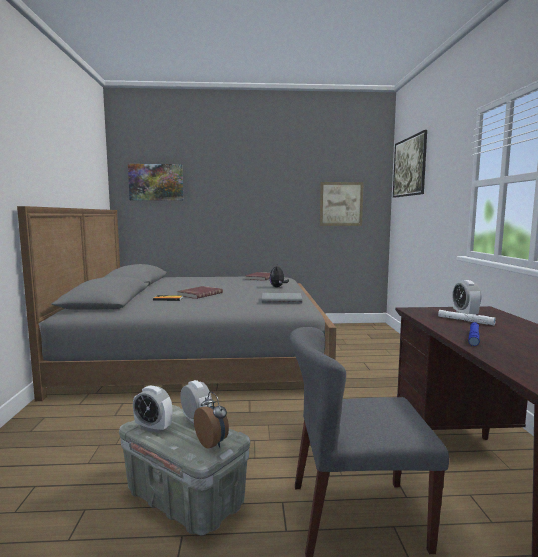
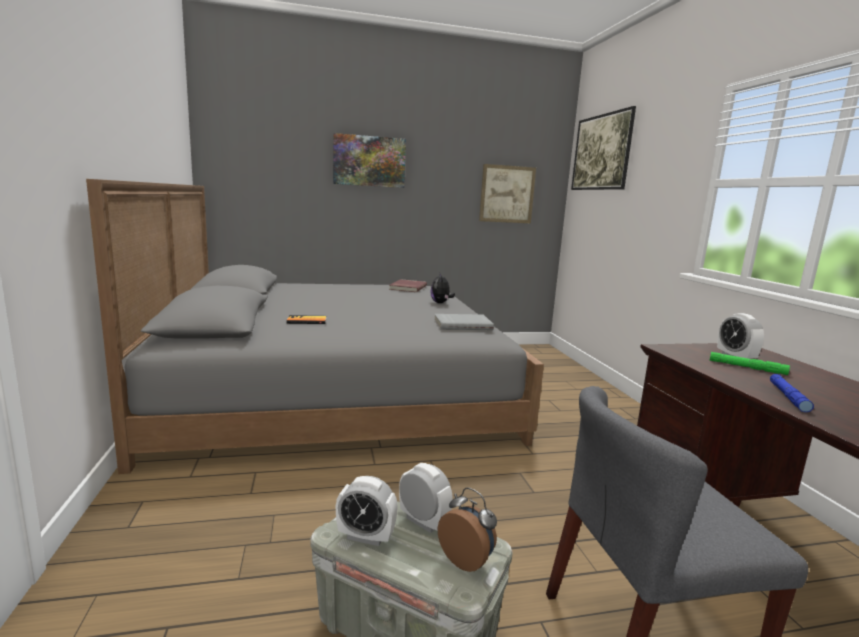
camera: 10 degrees left, 5 degrees up
(156, 182) = (262, 149): picture -> picture (369, 161)
(199, 294) = (345, 313): red book -> none
(465, 321) = (747, 367): white flashlight -> green flashlight

